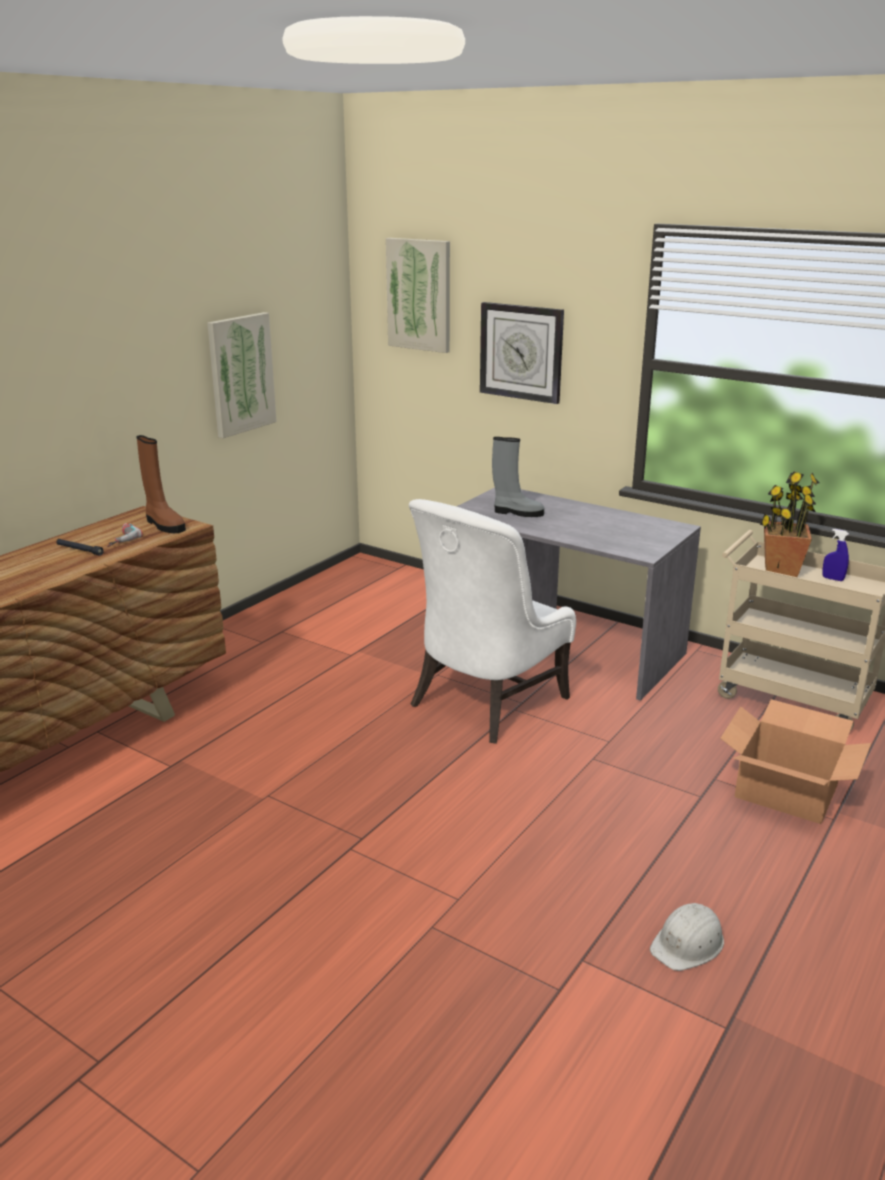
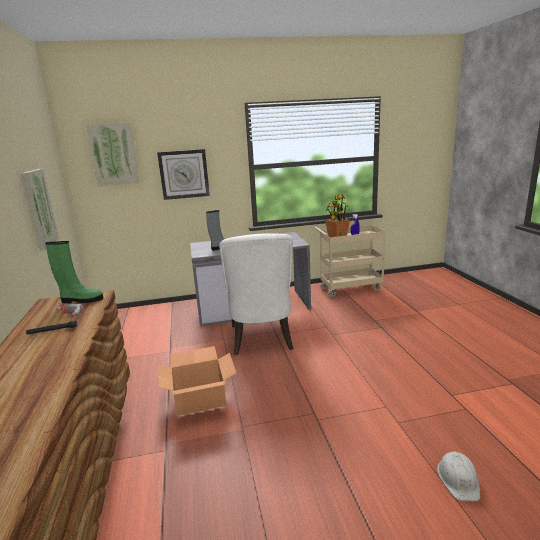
camera: 45 degrees left, 5 degrees down
(164, 525) = (81, 300): brown boot -> green boot
(688, 943) = (461, 369): white hard hat -> white hard hat (458, 479)
(786, 790) = (395, 313): cardboard box -> cardboard box (199, 397)

